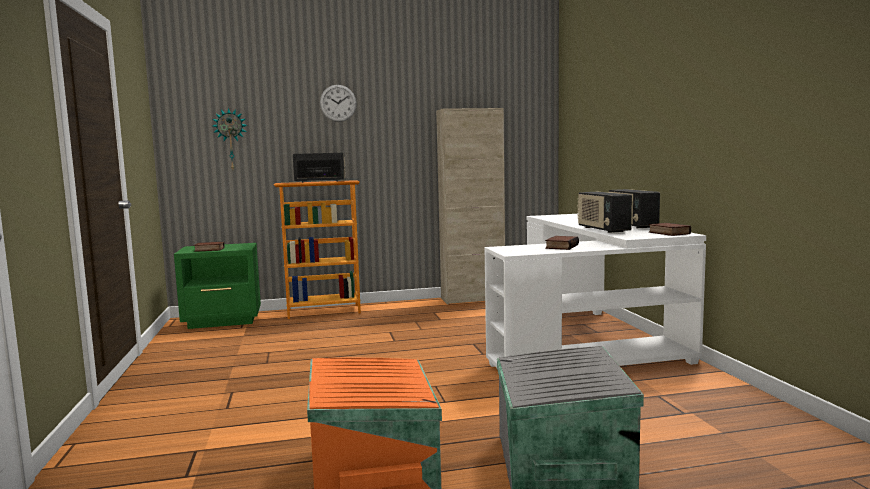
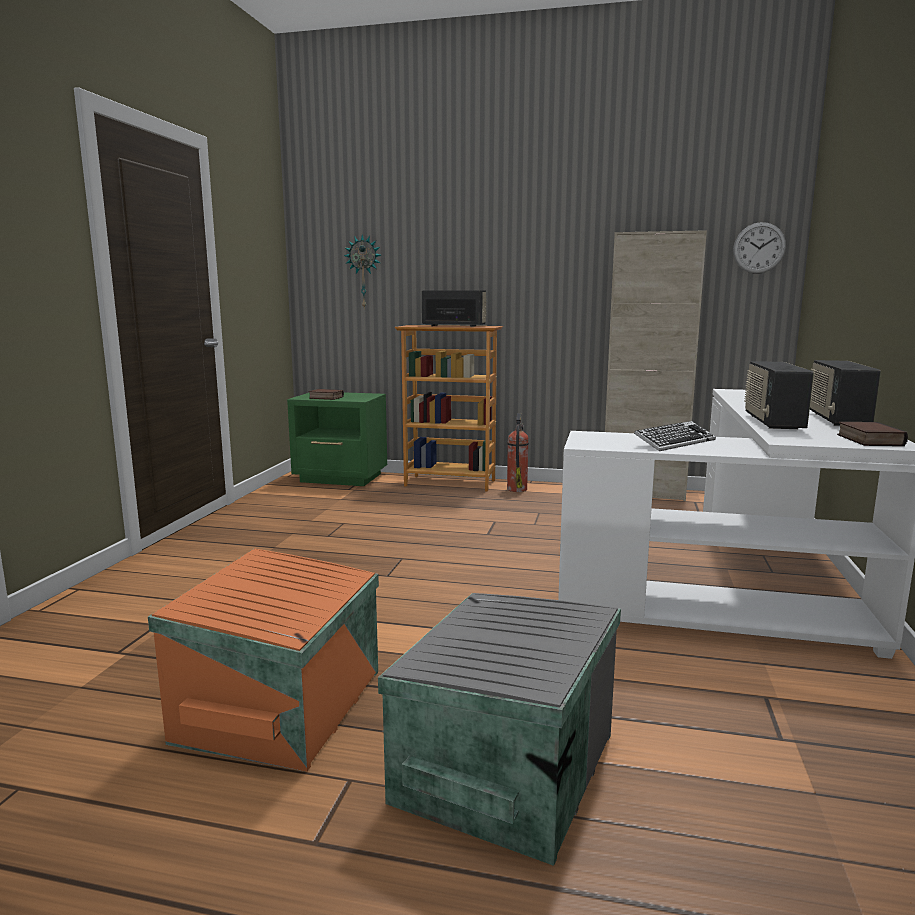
camera: 25 degrees right, 5 degrees up
(338, 103) = (487, 227): wall clock -> wall clock (759, 248)
(381, 308) = (517, 489): none -> fire extinguisher
(561, 246) = (674, 442): book -> keyboard

